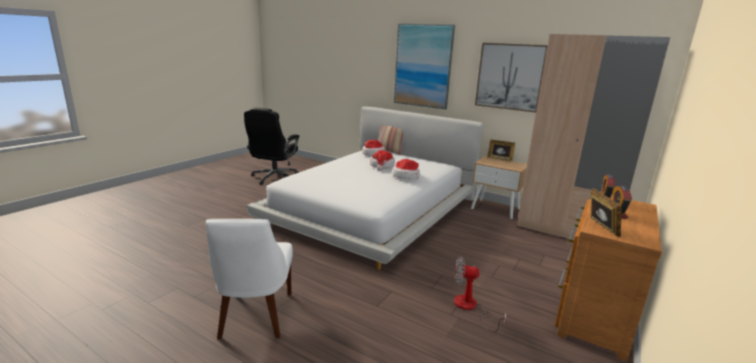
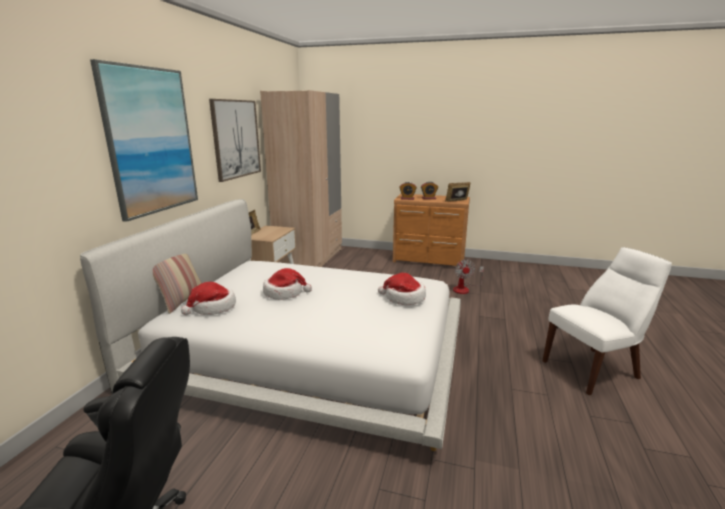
camera: 105 degrees left, 0 degrees up
(406, 176) = (322, 276): hat -> hat (404, 298)

